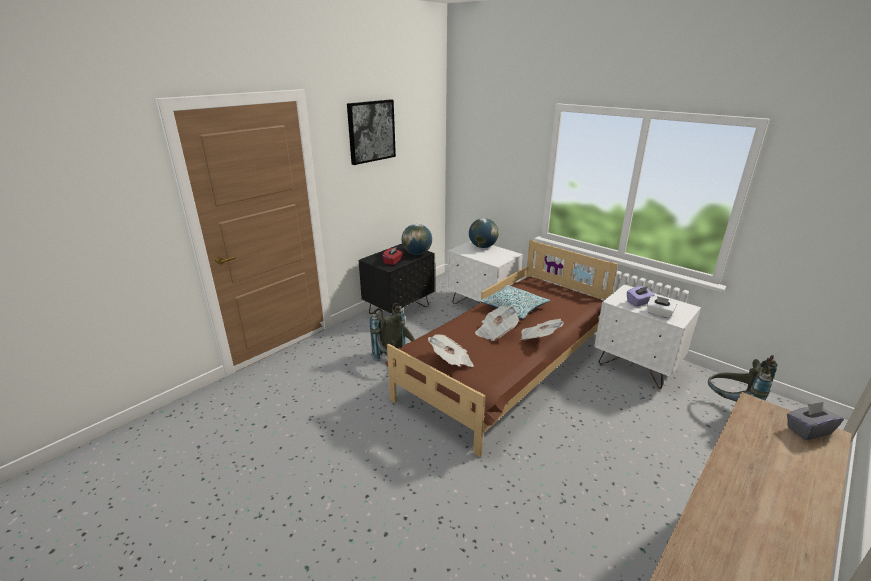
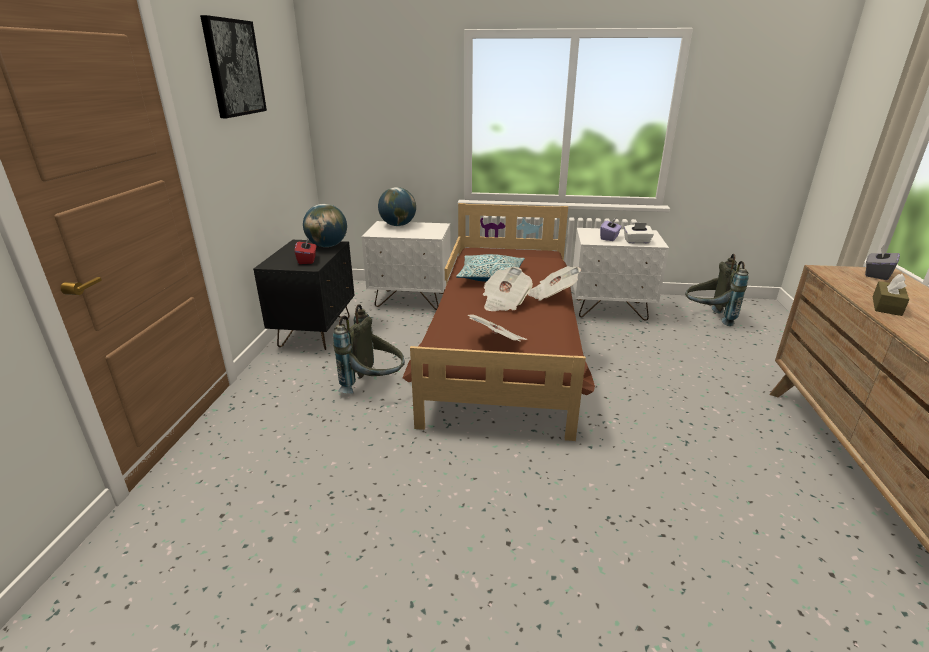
camera: 35 degrees left, 0 degrees up
(743, 461) = (886, 306): none -> brown tissue box

